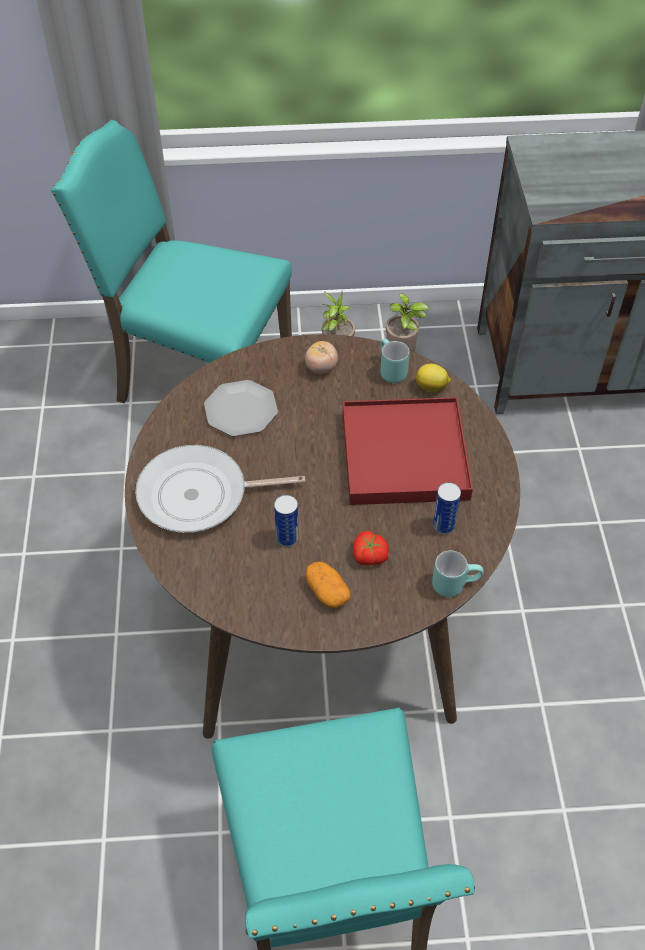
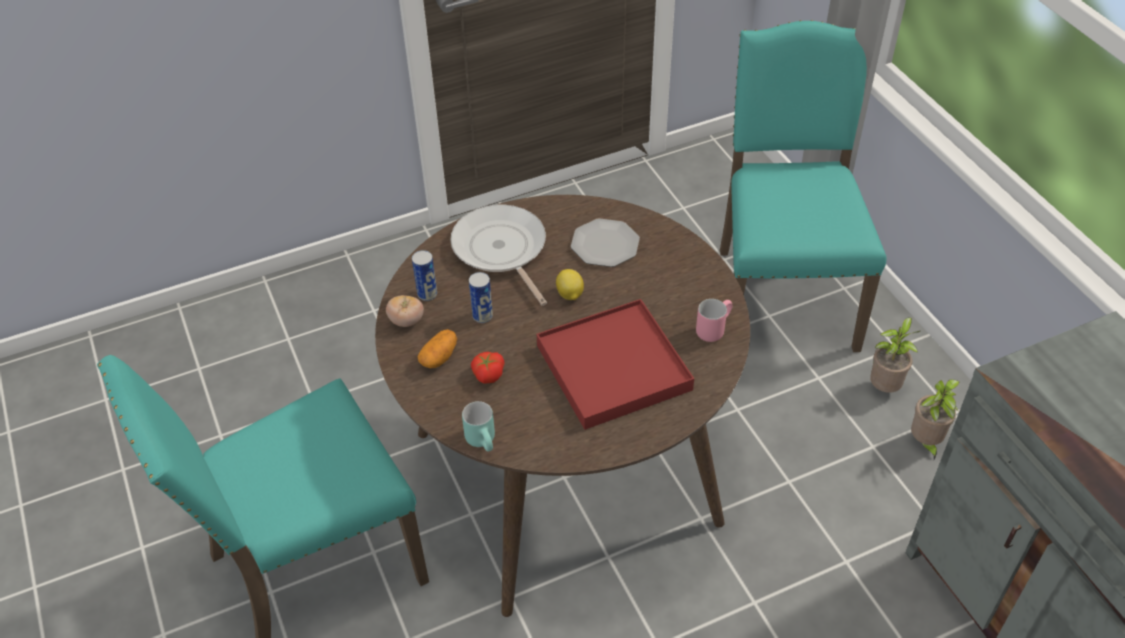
camera: 70 degrees right, 5 degrees down
(321, 368) = (686, 280): tomato -> tomato (406, 321)
(389, 370) = (712, 328): turquoise mug -> pink mug
(431, 387) = (710, 365): lemon -> lemon (569, 295)
(443, 526) = (545, 417): can -> can (427, 294)

